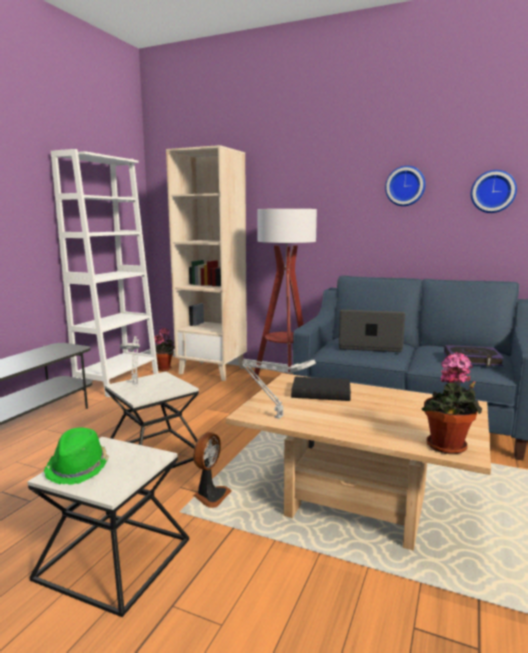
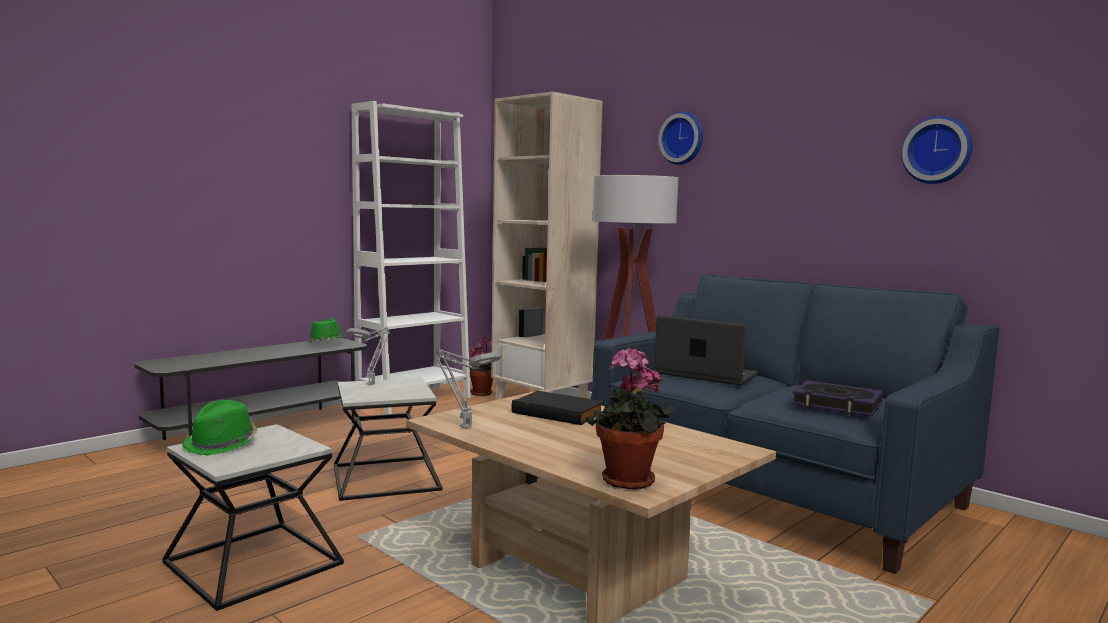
camera: 20 degrees right, 5 degrees down
(54, 349) = (325, 343): none -> green hat
(210, 496) = (407, 529): fan -> none
(405, 186) = (808, 143): wall clock -> wall clock (683, 138)

